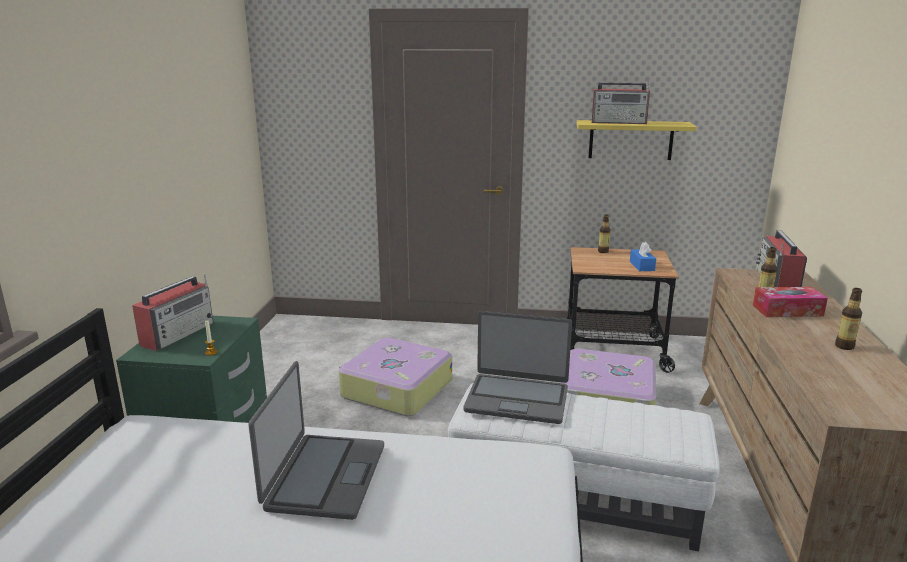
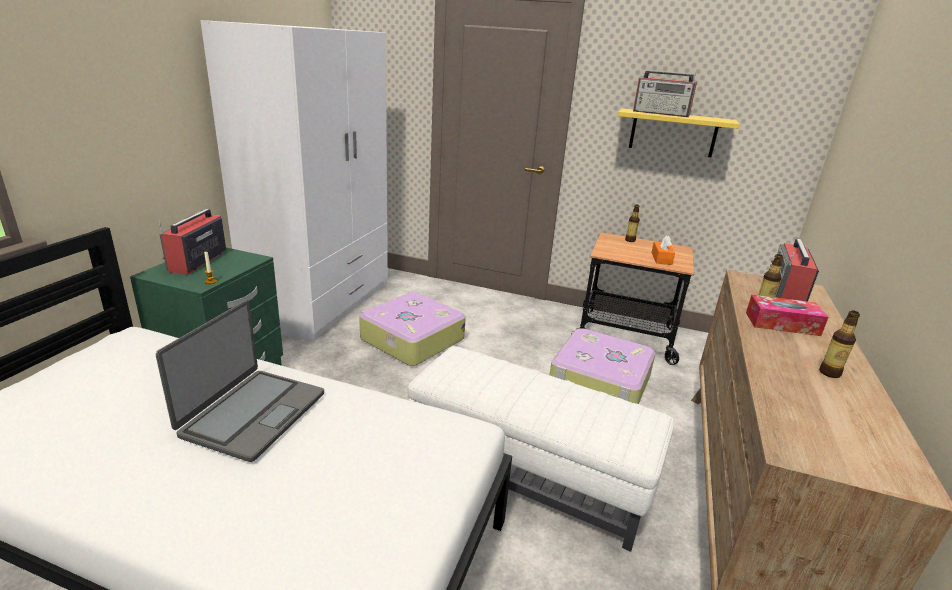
camera: 10 degrees right, 5 degrees up
(179, 334) = (197, 261): radio -> radio turned 150 degrees clockwise
(278, 365) = (322, 303): none -> white wardrobe
(517, 399) = (482, 368): laptop -> none
(642, 266) = (661, 259): blue tissue box -> orange tissue box

